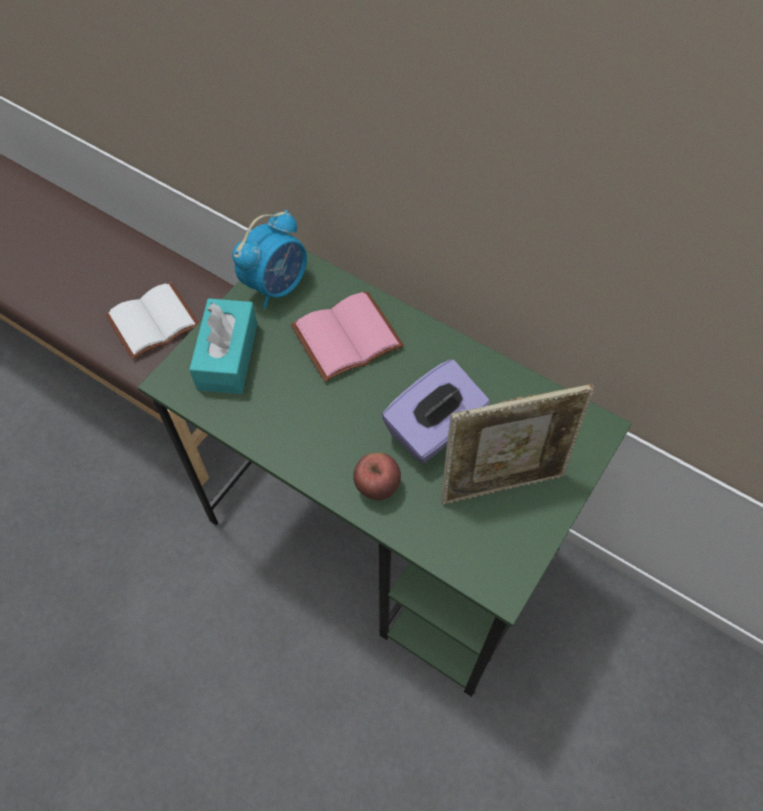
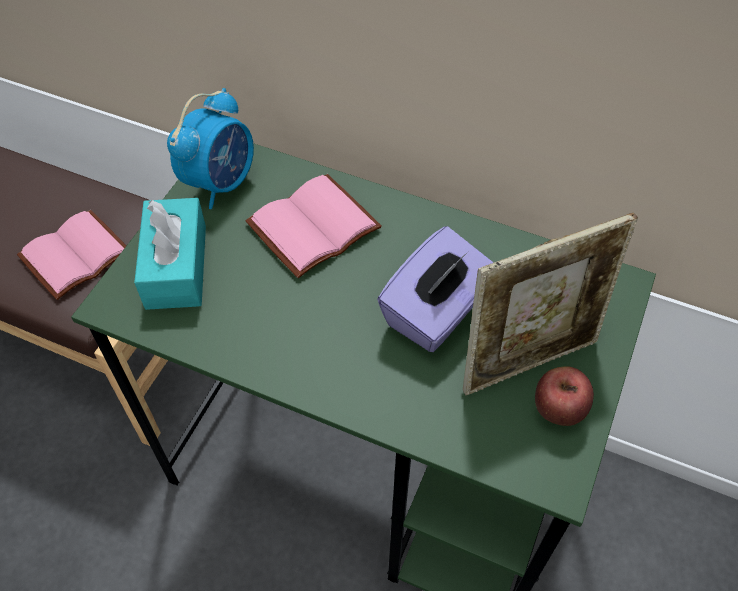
camera: 10 degrees left, 5 degrees down
(153, 324) = (75, 258): white book -> pink book
(377, 487) = (384, 387): apple -> apple (558, 410)

